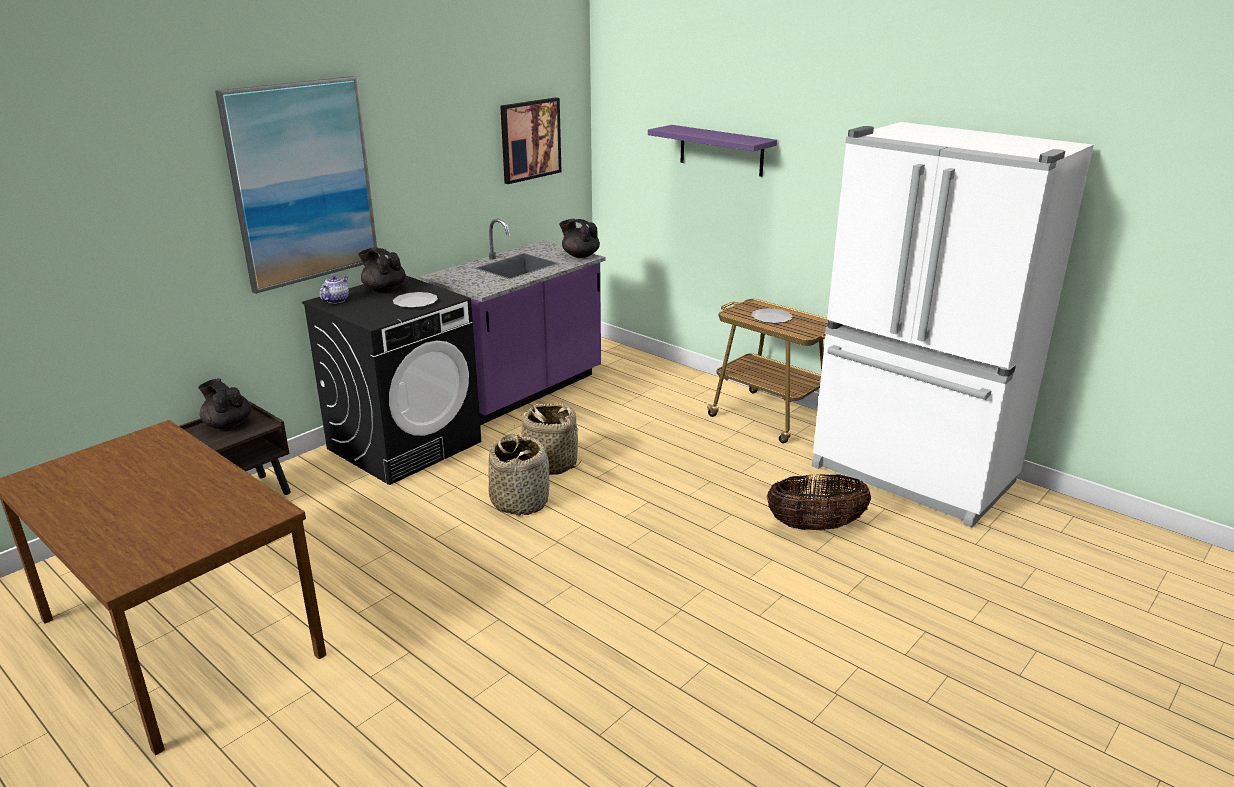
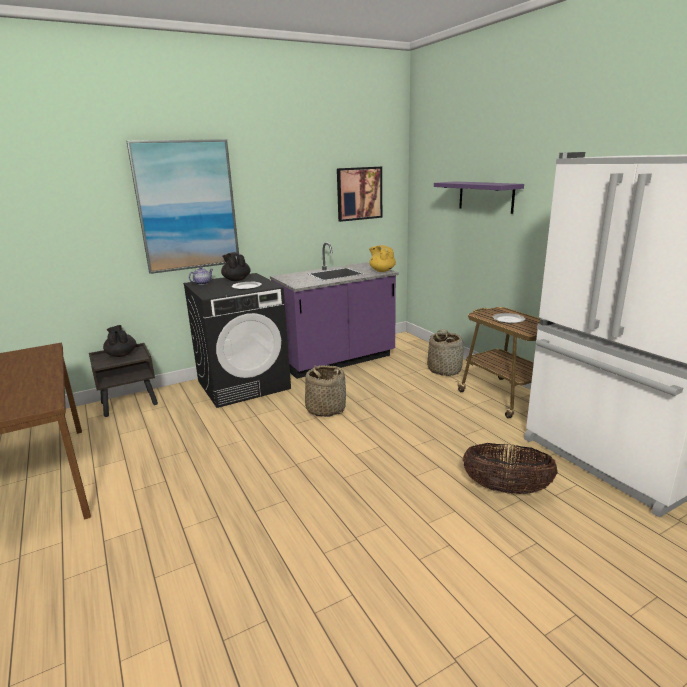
camera: 20 degrees right, 5 degrees down
(520, 501) = (289, 431): basket -> basket (444, 370)
(580, 255) = (382, 270): black teapot -> yellow teapot

